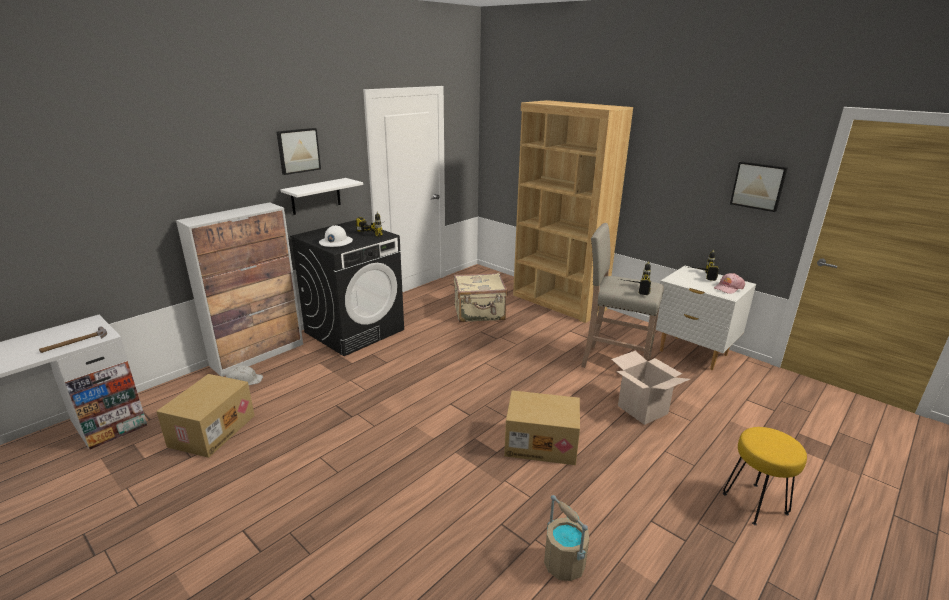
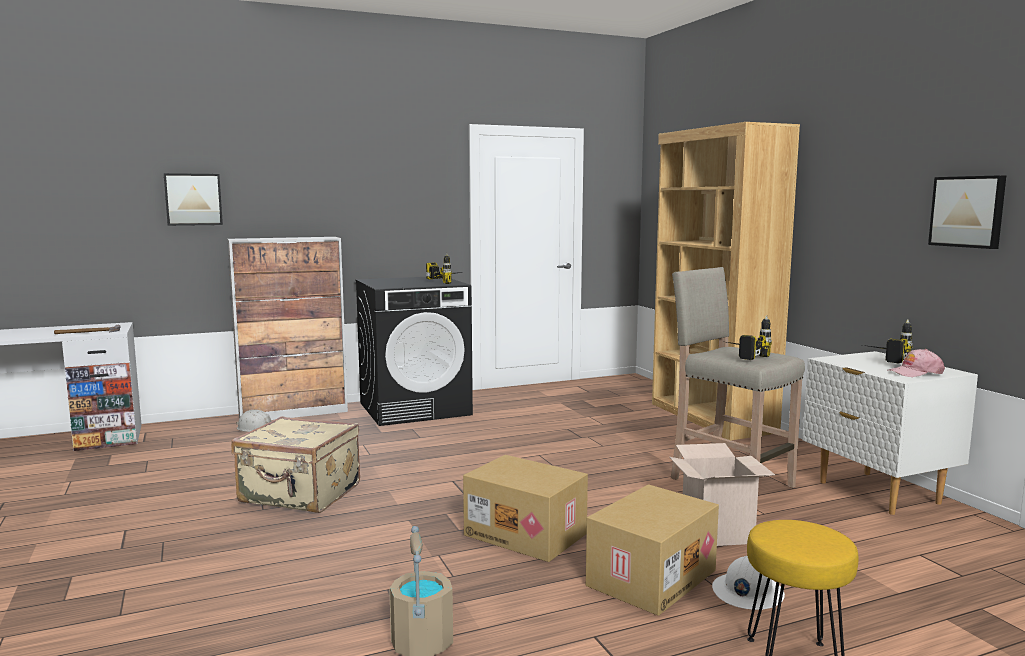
camera: 25 degrees right, 15 degrees down
(212, 430) = (185, 457): cardboard box -> cardboard box (650, 577)
(298, 150) = (377, 184): picture -> picture (193, 199)
(316, 196) = (394, 239): white shelf -> none
(336, 242) = (392, 284): white hard hat -> white hard hat (747, 593)
(479, 313) = (585, 413): beige suitcase -> beige suitcase (300, 495)

